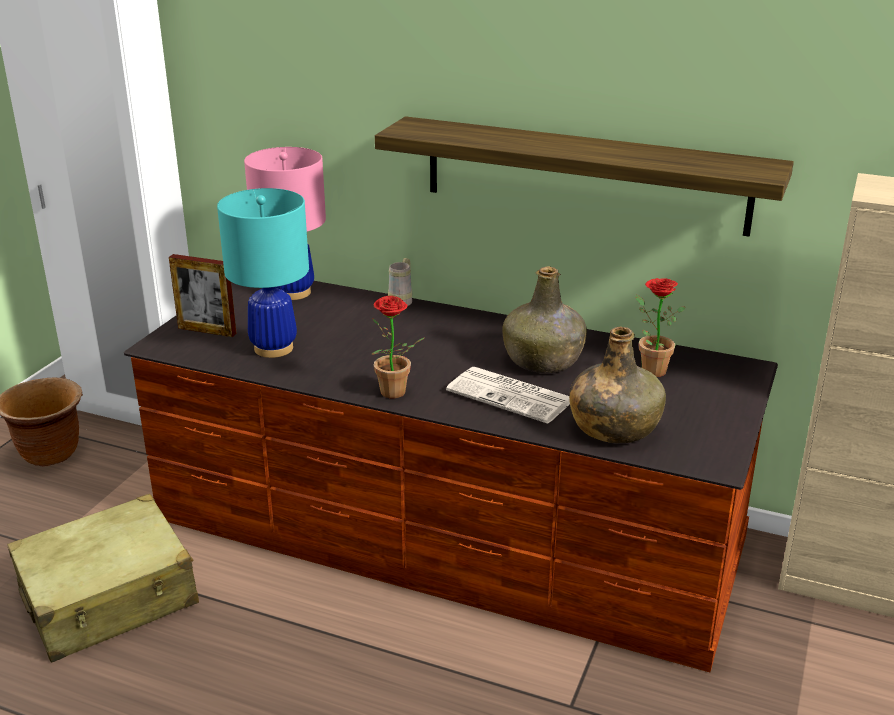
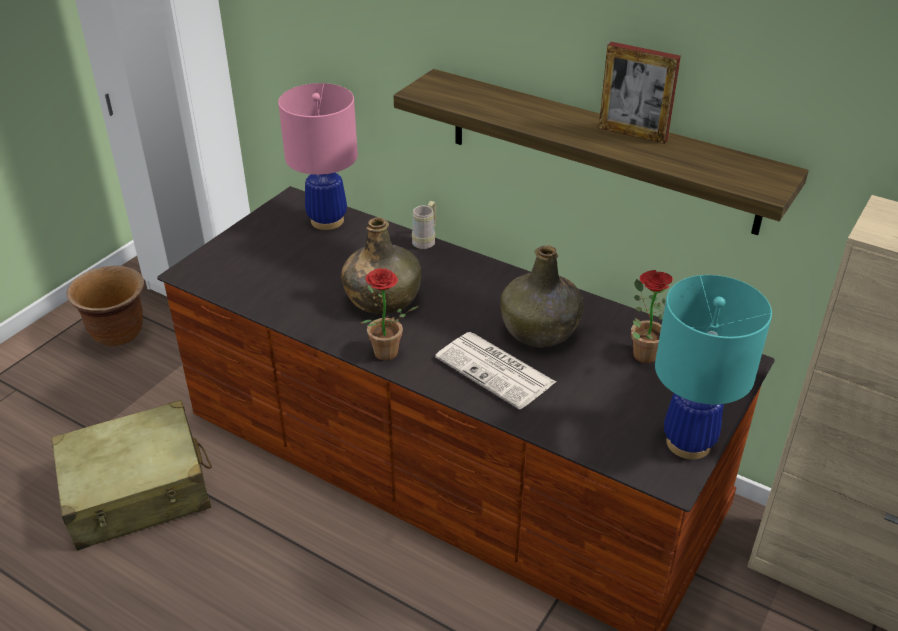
camera: 10 degrees right, 10 degrees up
(207, 331) = (236, 259): picture frame -> picture frame (632, 134)
(274, 348) = (291, 287): turquoise table lamp -> turquoise table lamp (688, 443)
(614, 427) = (584, 421): green bottle -> green bottle (382, 298)

